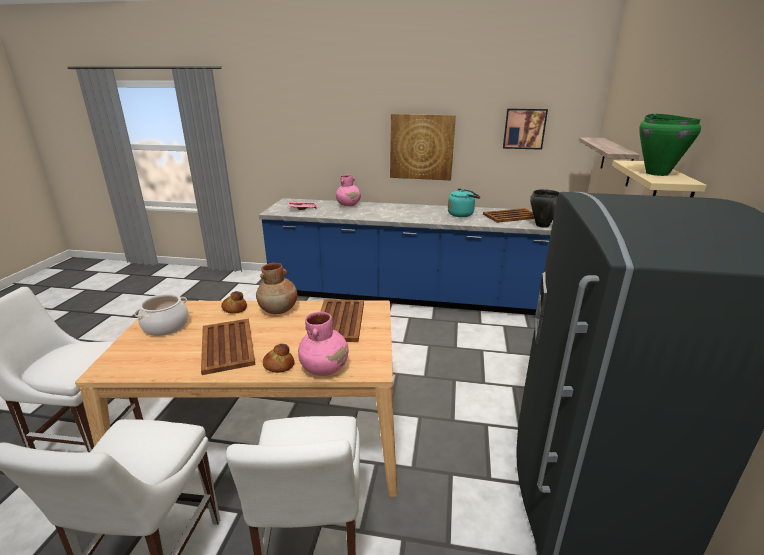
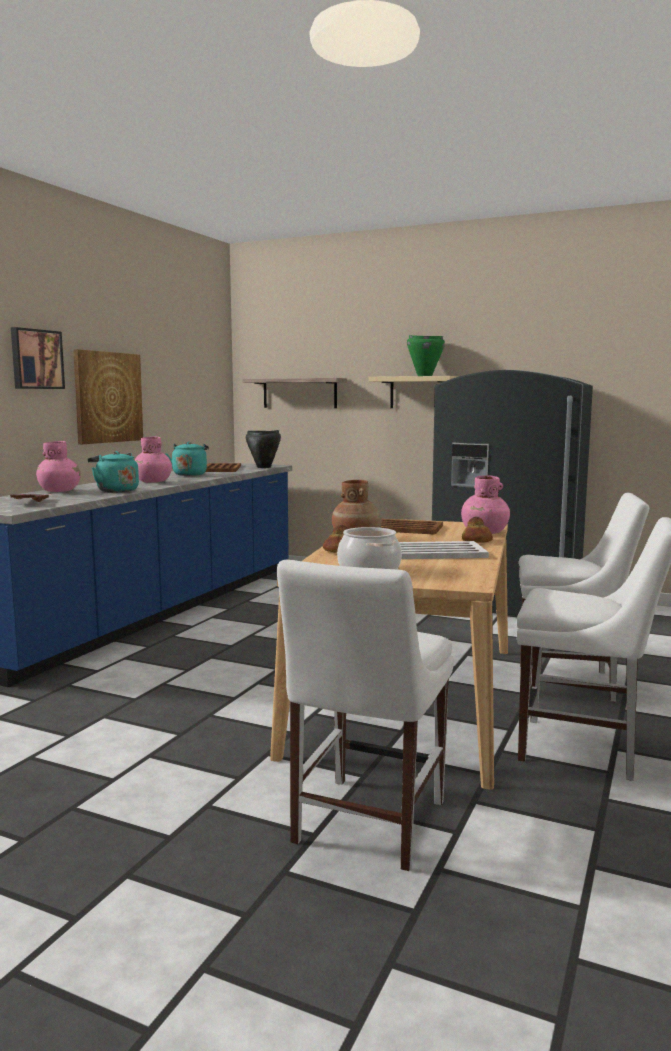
camera: 75 degrees left, 15 degrees down
(228, 345) = (431, 552): brown tray -> white tray
(358, 214) = (115, 490): none -> turquoise kettle
(408, 214) = (153, 482): none -> pink vase
(524, 128) = (189, 373): picture -> picture (36, 359)

